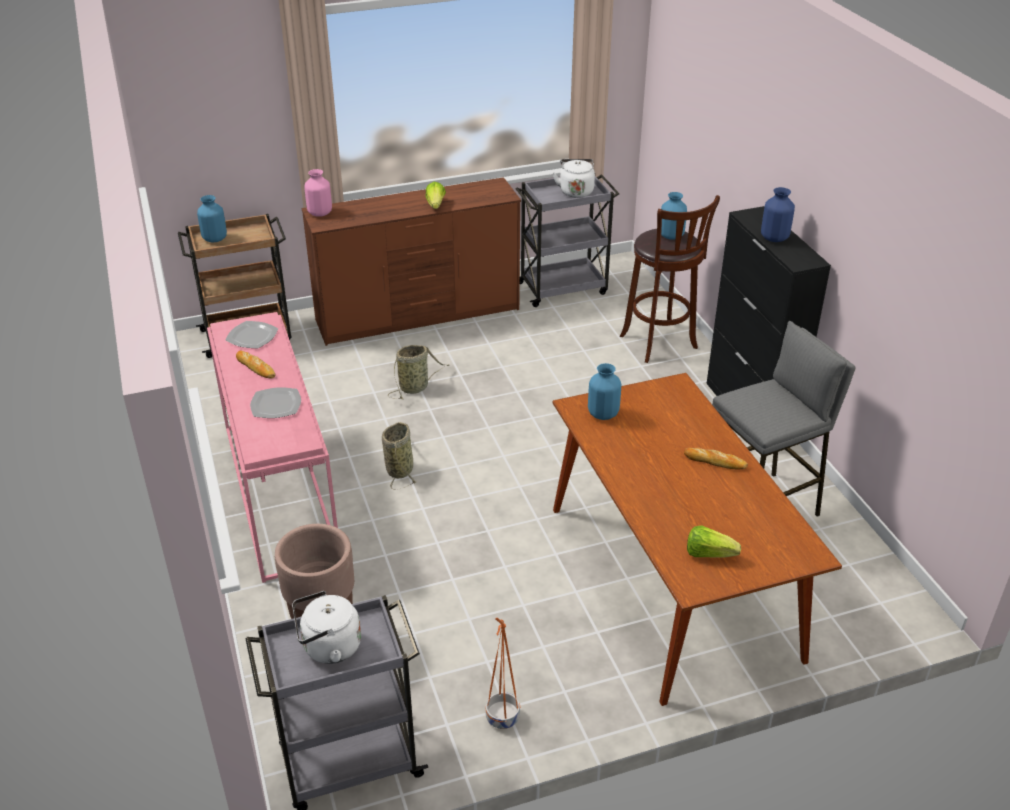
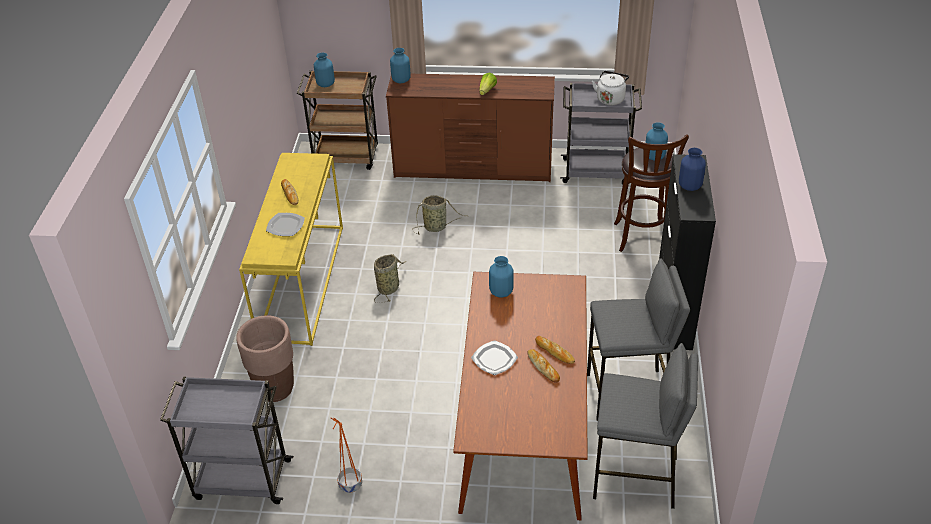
camera: 25 degrees right, 5 degrees up
(252, 337) = (301, 170): plate -> plate (494, 359)
(278, 492) = (301, 281): pink console table -> yellow console table
(320, 213) = (401, 80): pink vase -> blue vase
(328, 648) = (218, 403): white kettle -> none
(708, 554) = (499, 419): lettuce -> none
(715, 482) = (543, 367): none -> bread
(833, 595) = (635, 477): none -> grey stool

